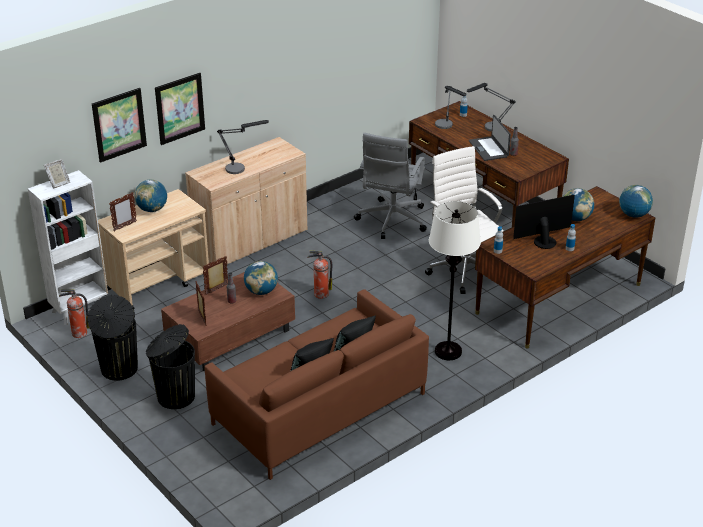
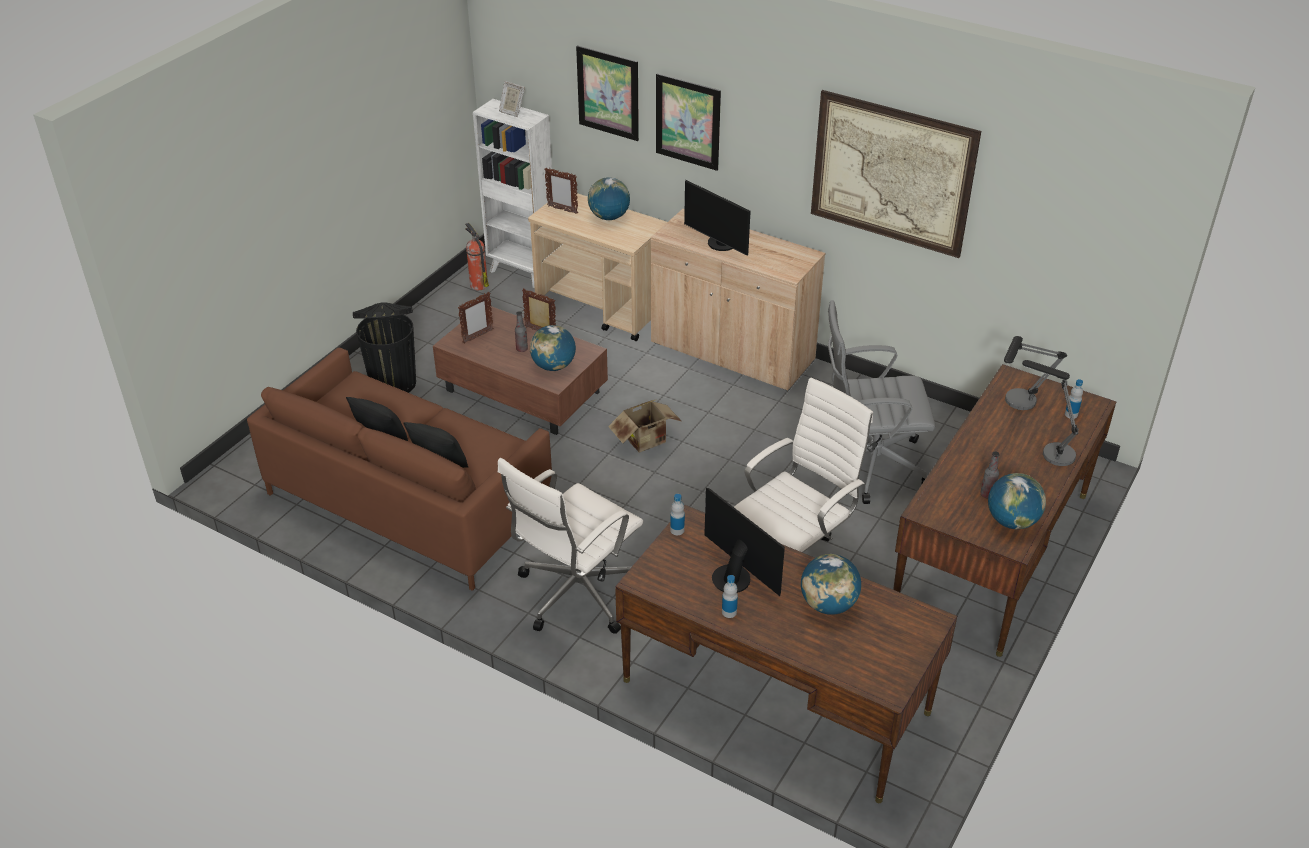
camera: 70 degrees right, 5 degrees up
(119, 369) = (426, 330): black trash can -> none
(241, 168) = (720, 244): table lamp -> monitor
(307, 60) = (892, 173): none -> picture
(320, 294) = (647, 441): fire extinguisher -> cardboard box
(448, 352) = (576, 594): white floor lamp -> white office chair
(489, 149) = (982, 464): laptop -> none
(633, 215) = (888, 680): globe -> globe (1012, 521)

